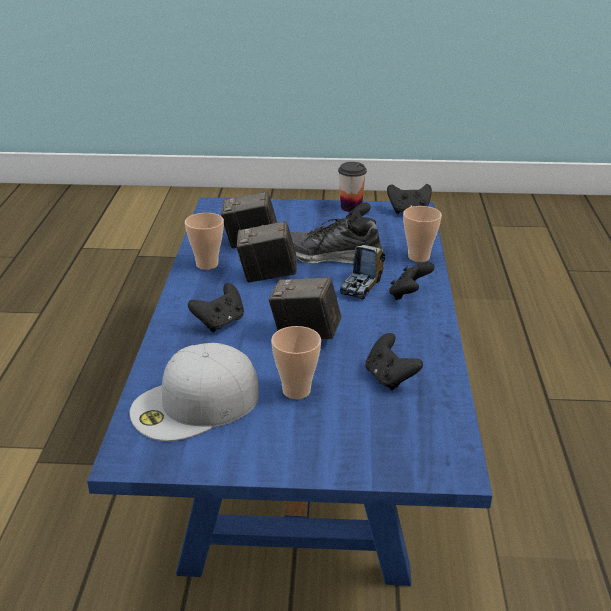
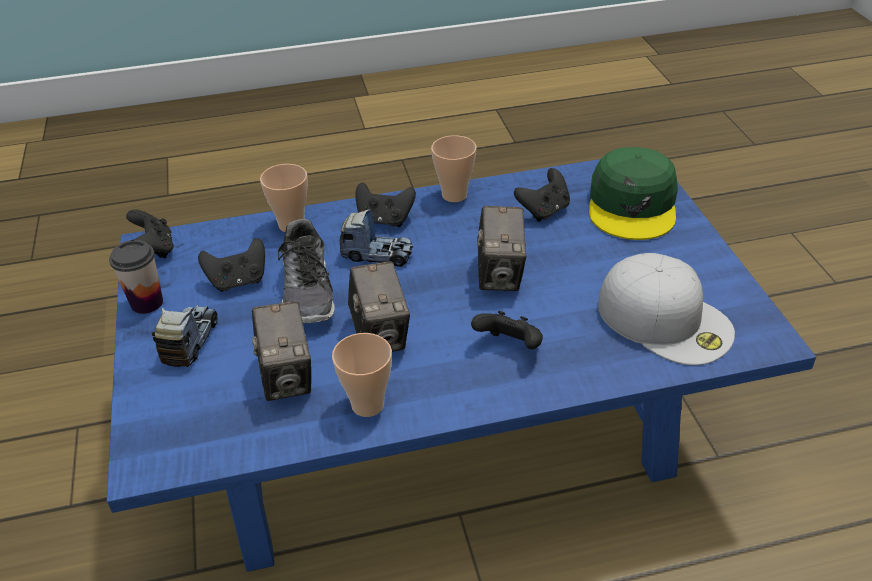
camera: 105 degrees left, 10 degrees up
(296, 391) = (599, 260): cup -> cup (454, 195)
(304, 218) = (190, 342): none -> toy truck
(376, 439) = (632, 205): none -> green cap

